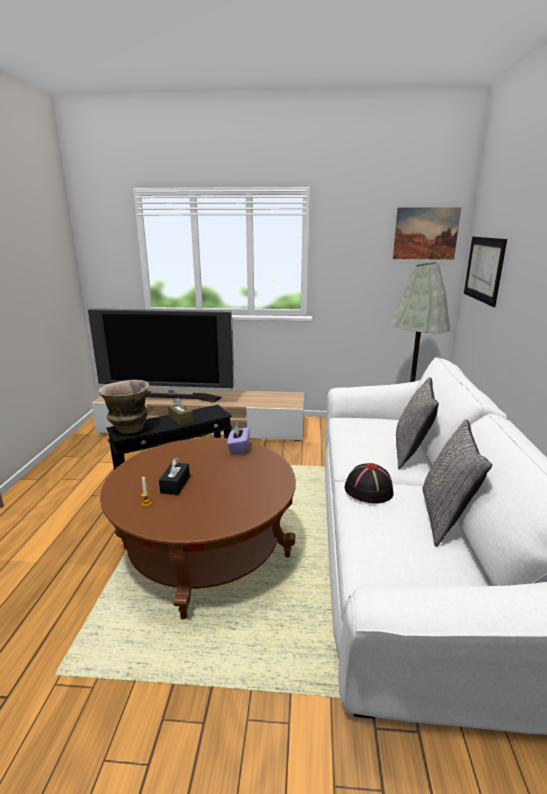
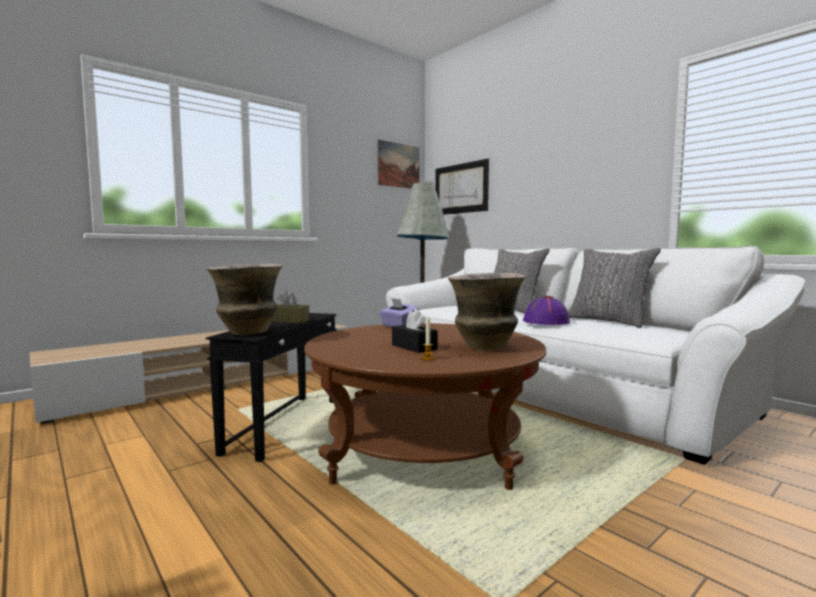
camera: 45 degrees left, 15 degrees down
(170, 397) = (166, 343): television -> none
(207, 508) = (485, 347): none -> vase
(368, 490) = (545, 322): black hat -> purple hat

